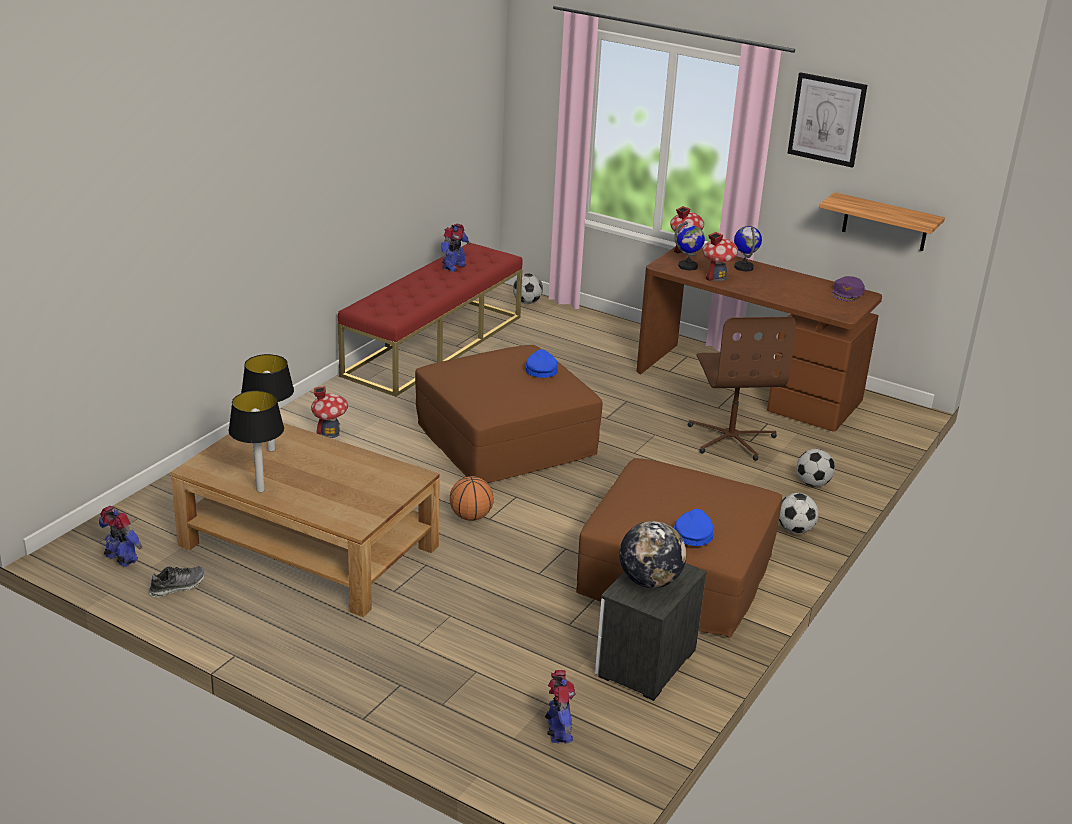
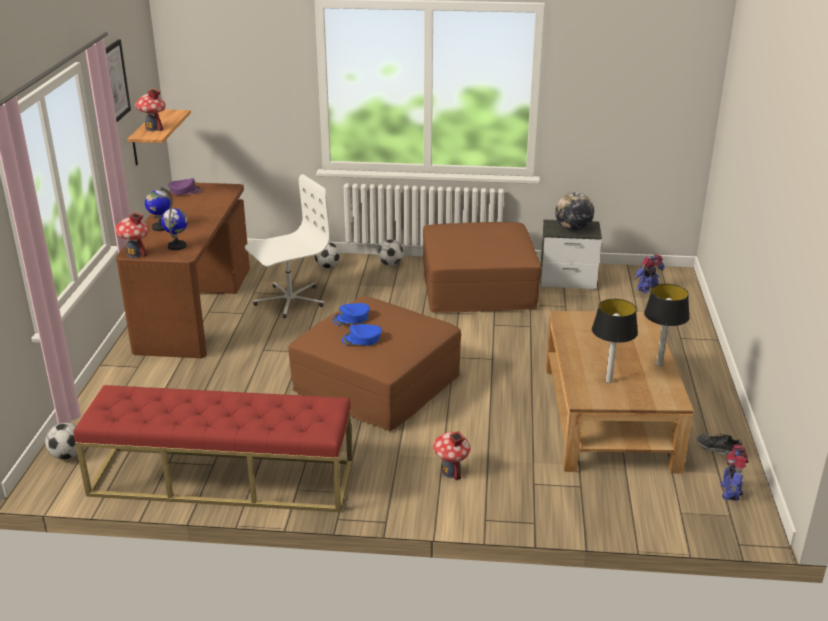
camera: 115 degrees left, 0 degrees up
(453, 267) = (167, 411): toy robot -> none
(471, 517) = (498, 366): basketball -> none
(693, 533) = (507, 231): blue cap -> blue cap (361, 339)
(717, 277) = (192, 233): toy house -> toy house (153, 128)
(731, 438) = (289, 300): brown office chair -> white office chair

